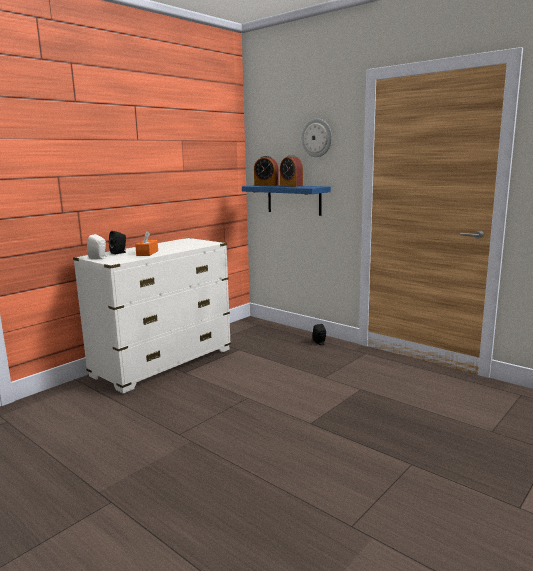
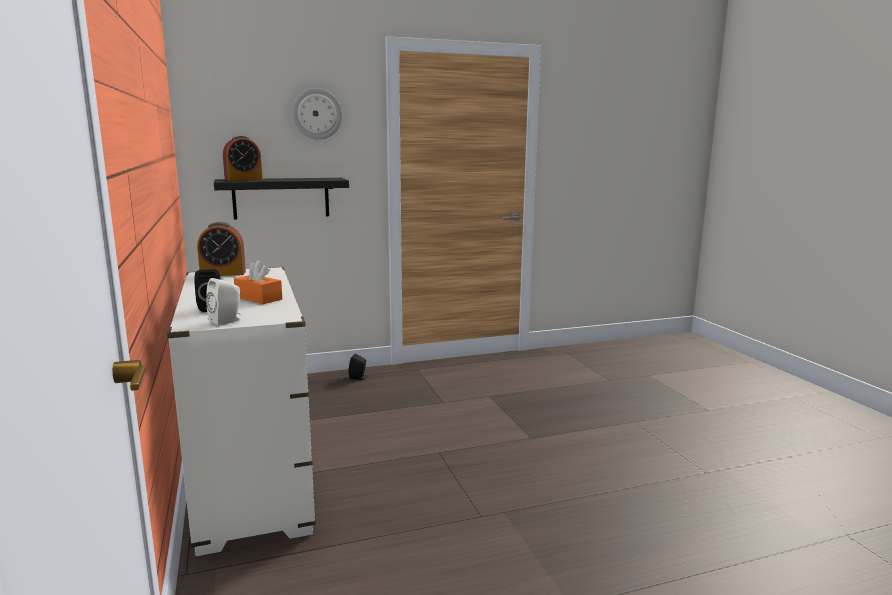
camera: 60 degrees left, 0 degrees up
(291, 185) = (286, 178): alarm clock -> alarm clock (223, 273)
(294, 199) = (281, 198): blue shelf -> black shelf

